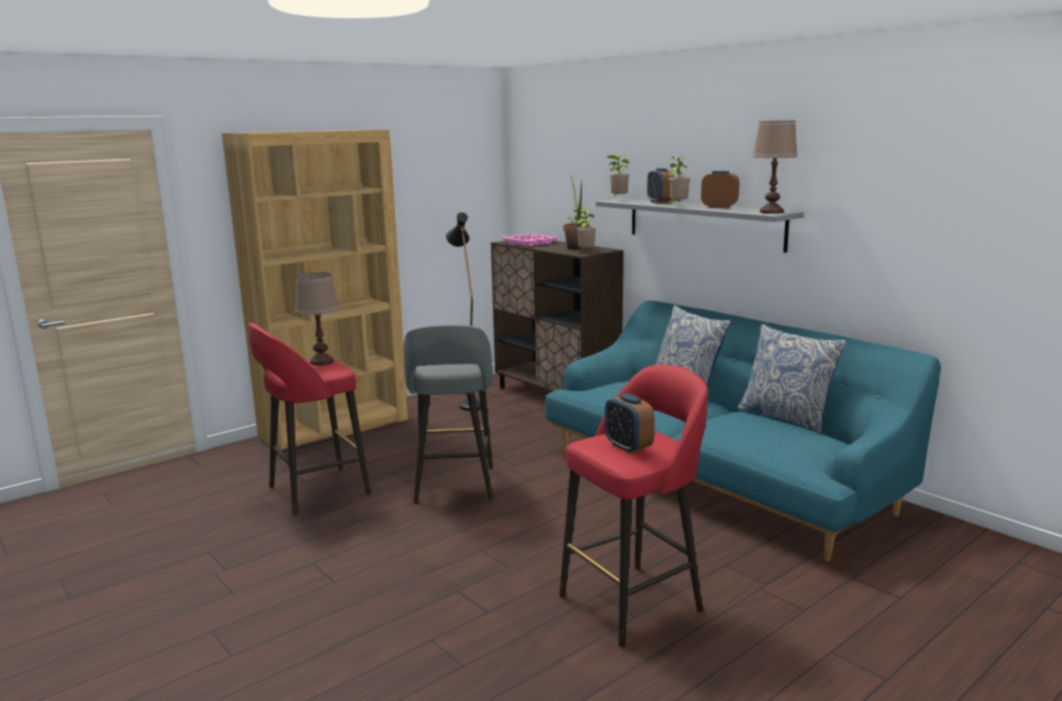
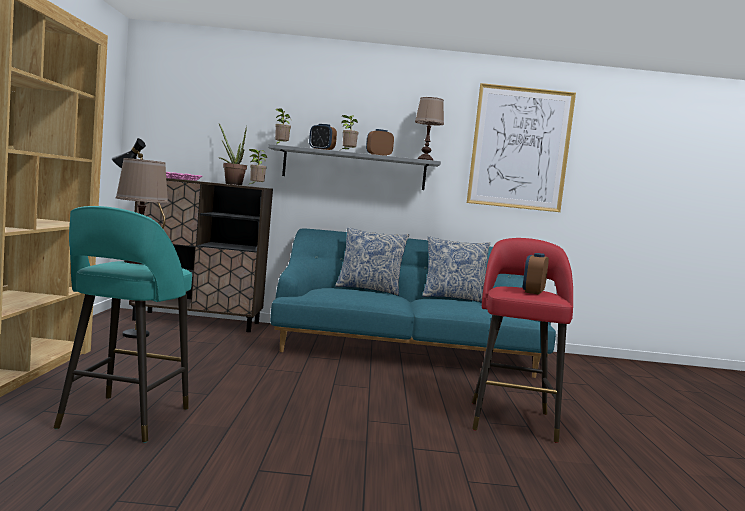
camera: 50 degrees left, 10 degrees down
(315, 491) = (122, 419): red stool -> turquoise stool
(454, 486) = (252, 388): grey stool -> none
(628, 447) = (533, 292): alarm clock -> alarm clock turned 105 degrees clockwise
(928, 183) = (520, 148): none -> picture

